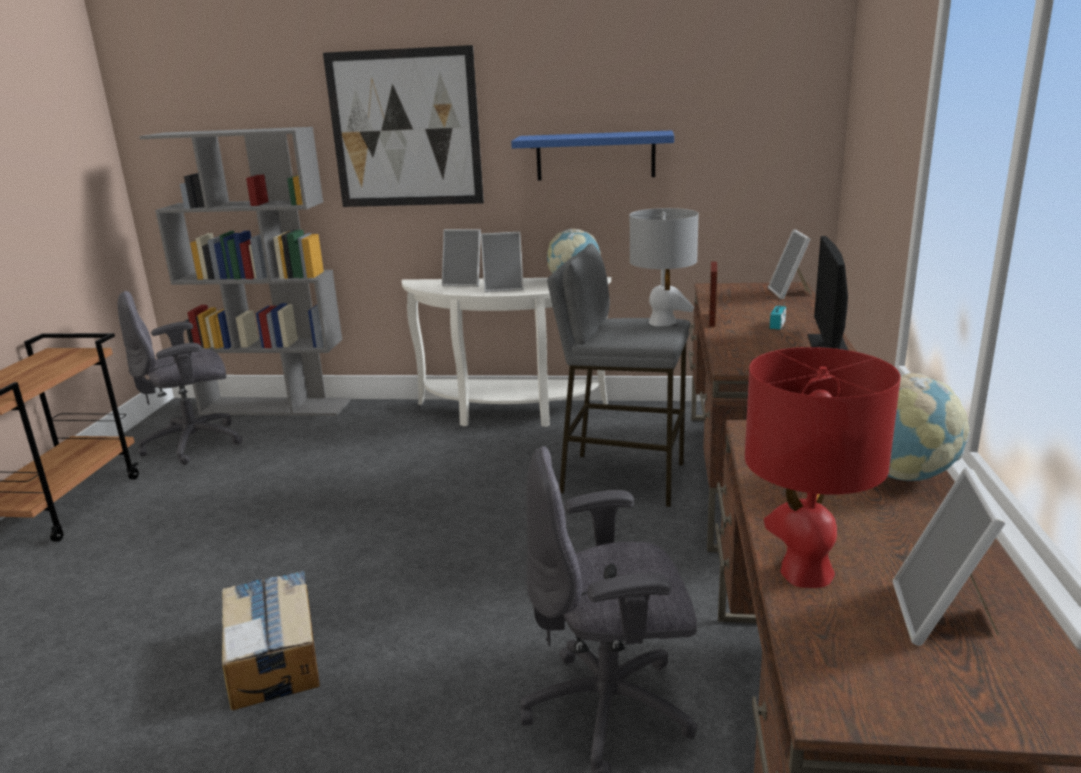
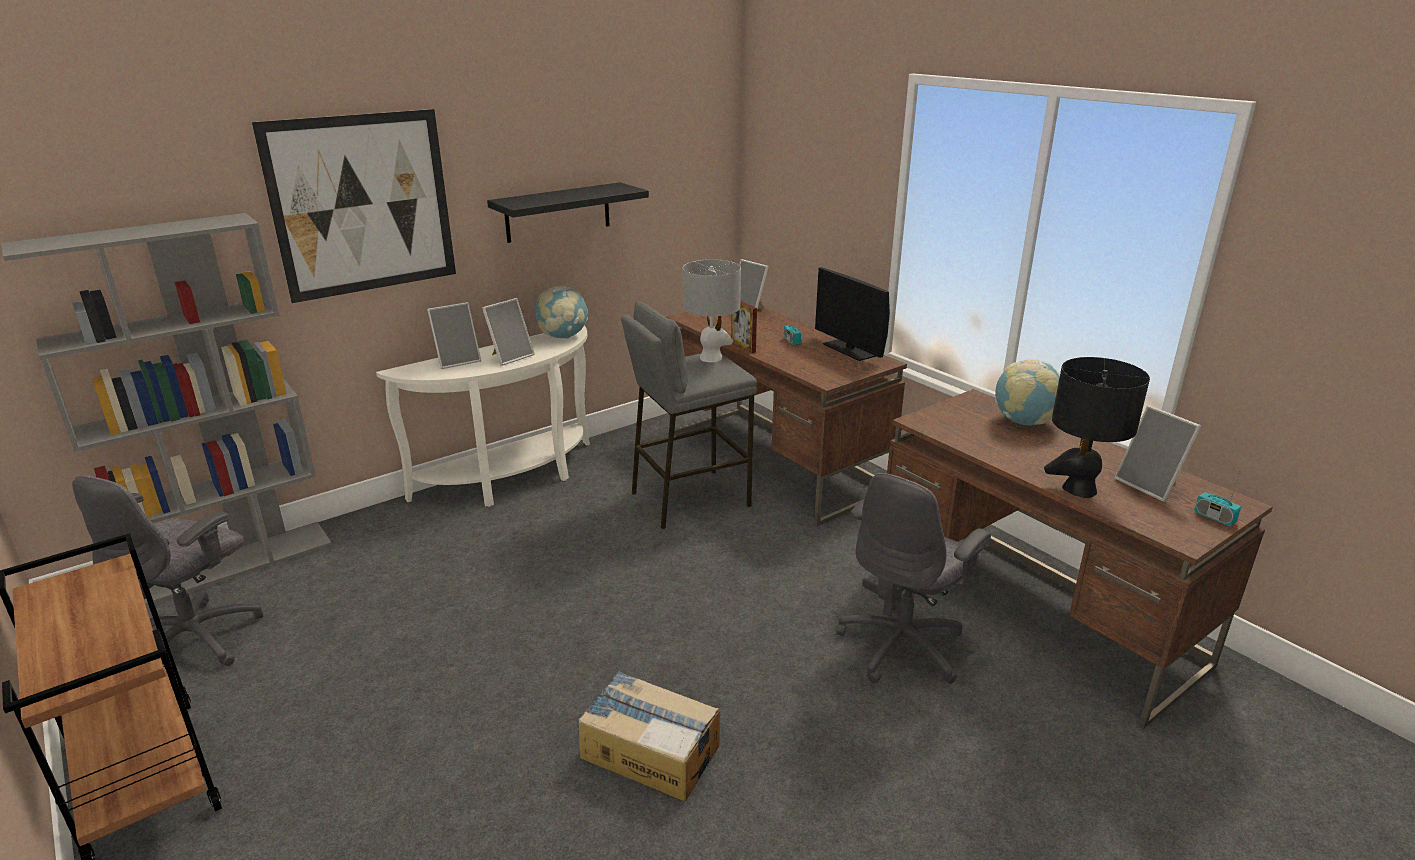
camera: 45 degrees left, 5 degrees up
(595, 156) = (558, 212): blue shelf -> black shelf
(805, 572) = (1079, 489): red table lamp -> black table lamp
(968, 709) = (1214, 517): none -> radio

